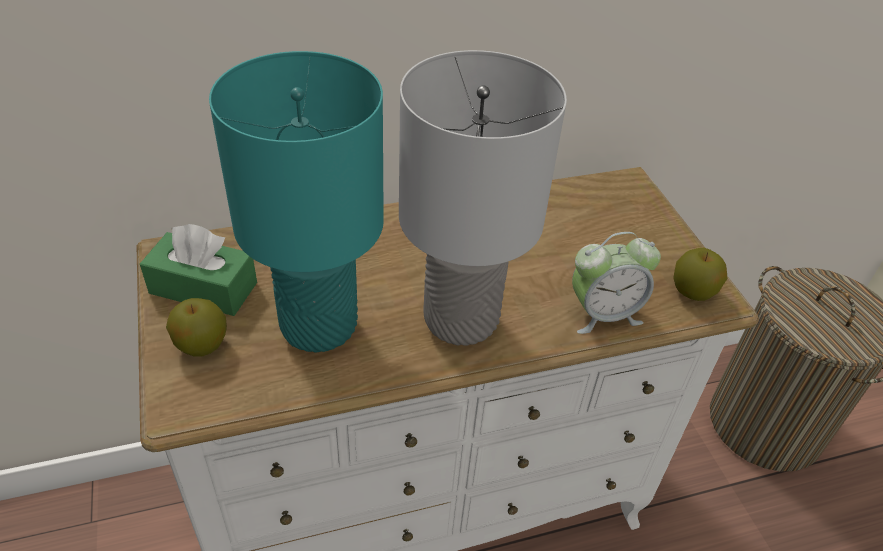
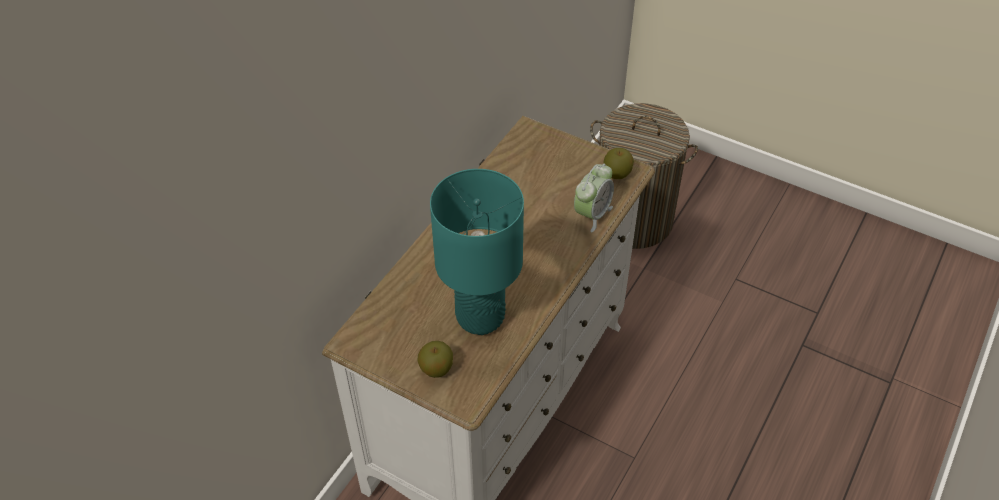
camera: 40 degrees left, 5 degrees up
(203, 288) = (396, 344): green tissue box -> none
(461, 325) = (539, 267): grey table lamp -> none

